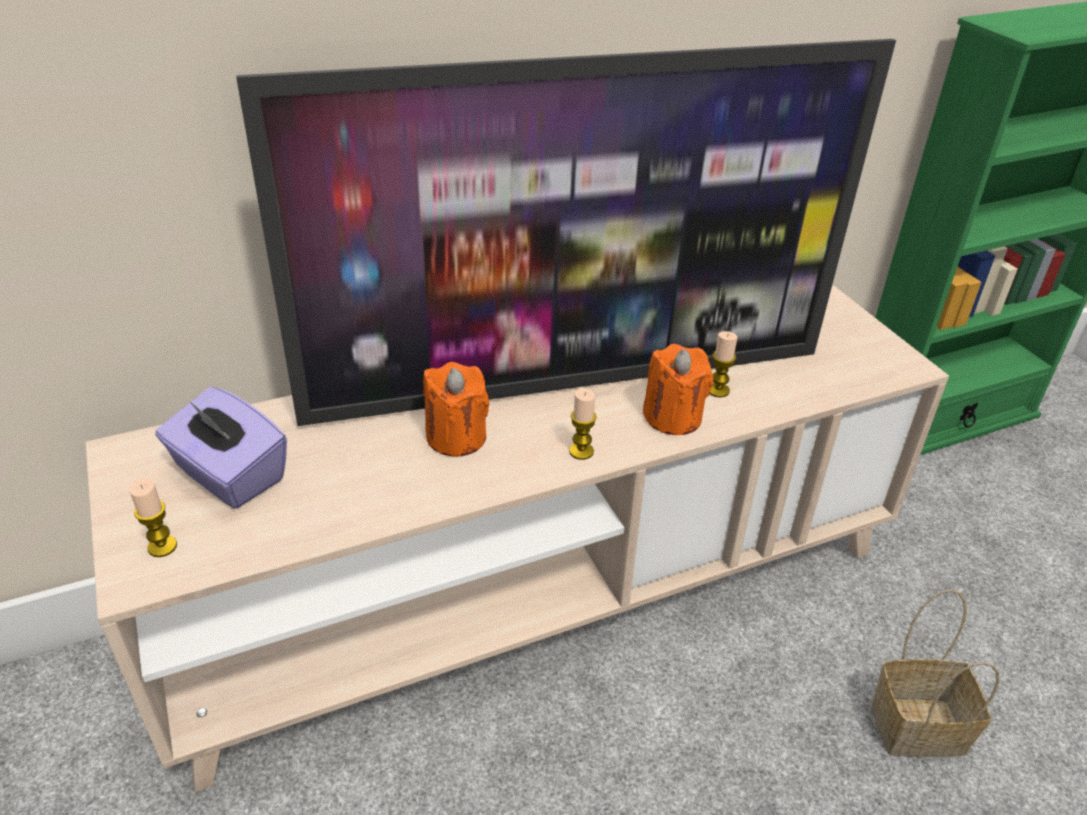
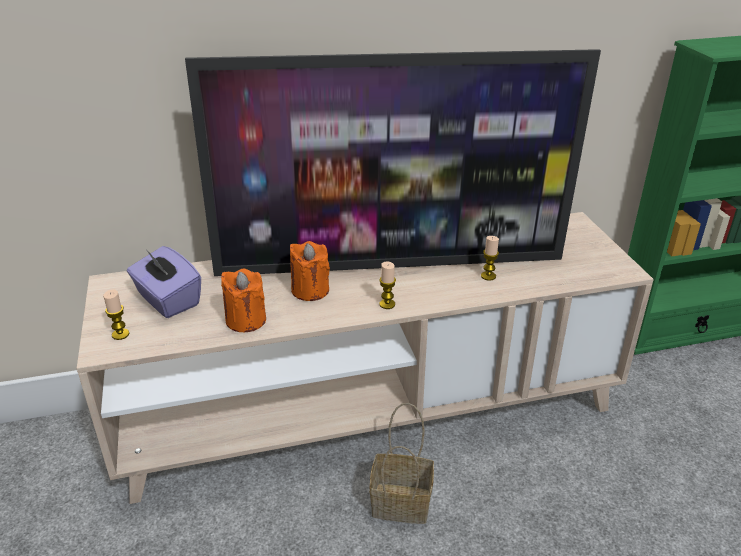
camera: 10 degrees right, 5 degrees down
(673, 417) = (453, 289): orange candle -> orange candle (246, 320)
(920, 725) = (619, 523): basket -> basket (403, 502)

